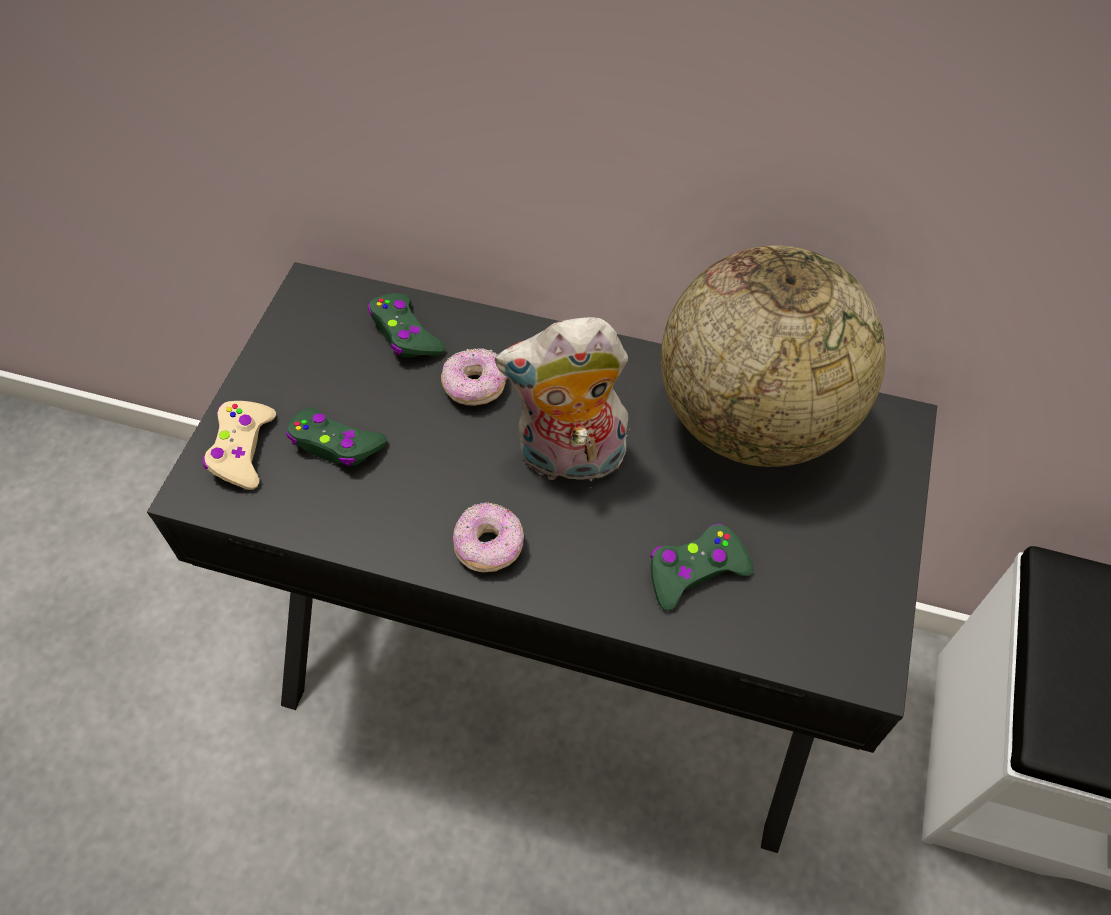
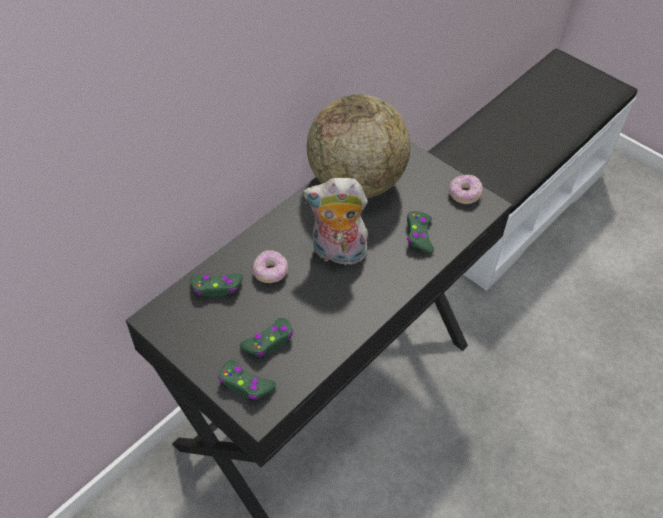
camera: 65 degrees left, 5 degrees down
(242, 450) = (245, 384): beige game controller -> green game controller
(489, 546) = (365, 301): donut -> donut (464, 194)
(569, 460) = (337, 253): plush toy -> plush toy turned 75 degrees clockwise

